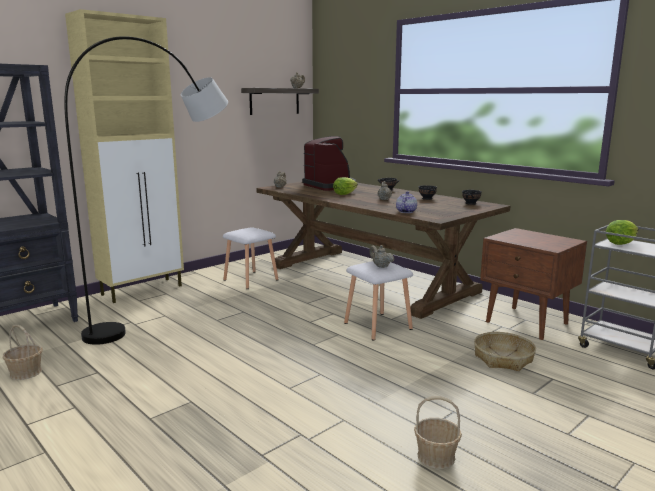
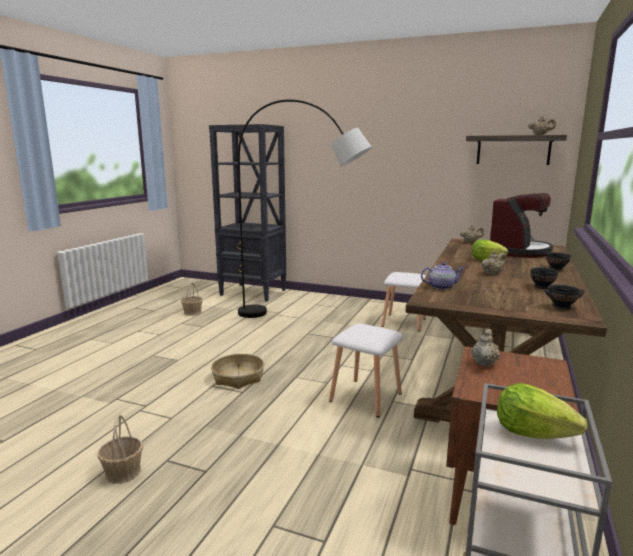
camera: 65 degrees right, 0 degrees up
(143, 290) = (334, 300): beige cabinet -> none
(380, 266) = (364, 332): beige teapot -> beige teapot (484, 363)
(503, 358) = (353, 491): basket -> basket (238, 377)

